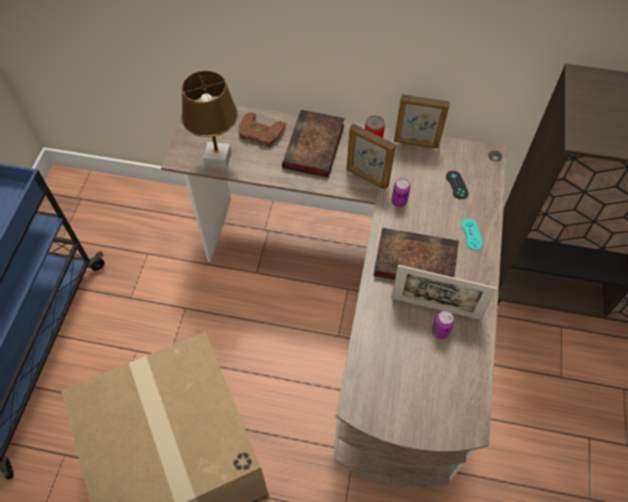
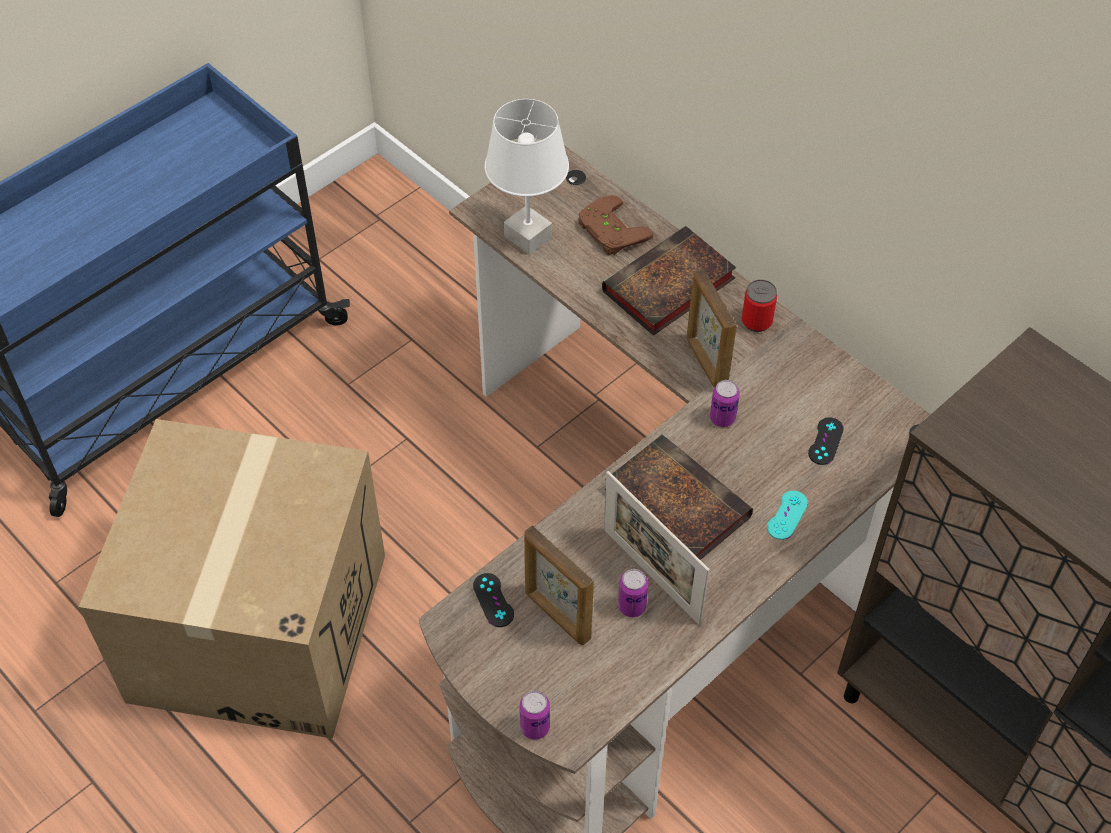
camera: 35 degrees right, 5 degrees down
(217, 160) = (527, 237): brown table lamp -> white table lamp
(367, 376) = (493, 600): none -> black game controller
(416, 143) = (817, 356): picture frame -> picture frame (557, 616)
(449, 435) = (535, 727): none -> can

